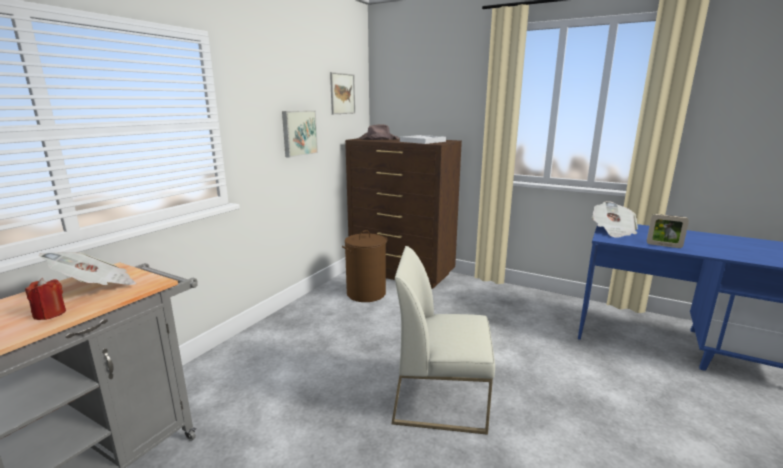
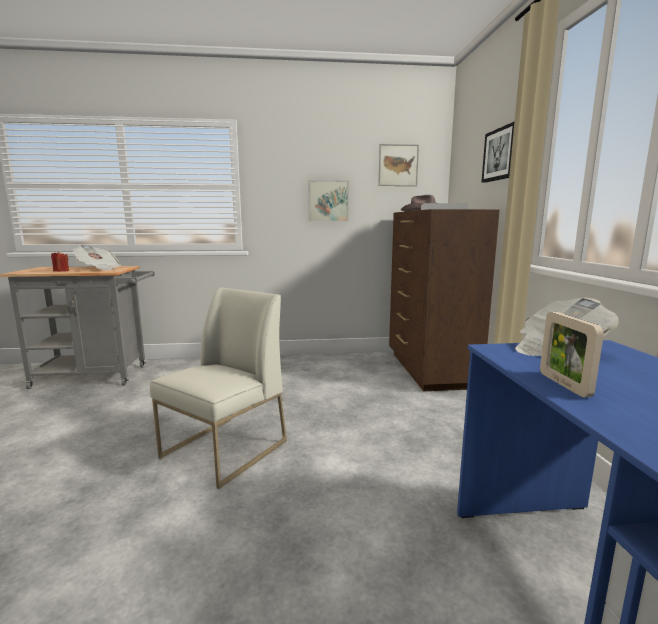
camera: 55 degrees right, 5 degrees down
(366, 293) = (361, 370): brown laundry basket -> none
(441, 399) = (224, 450): white chair -> white chair turned 60 degrees clockwise
(454, 98) = (500, 154): none -> picture

